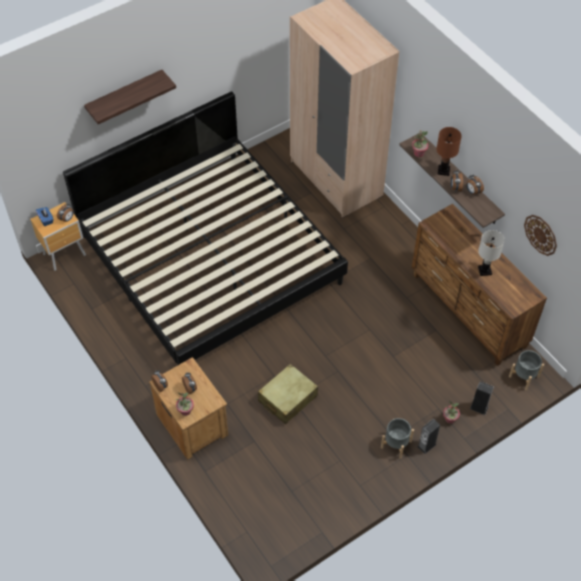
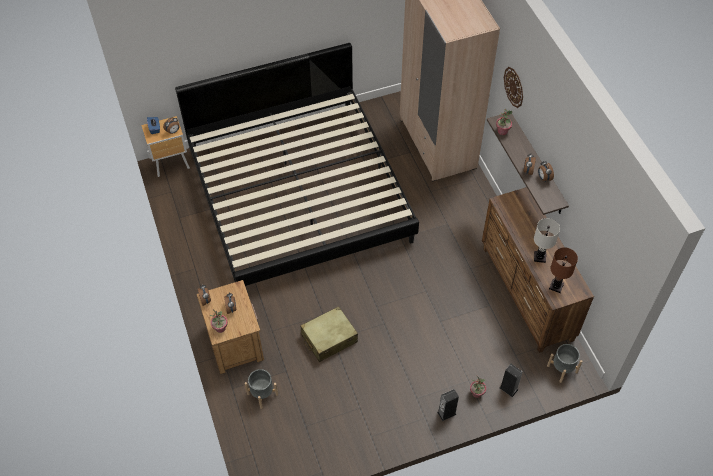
camera: 15 degrees right, 0 degrees up
(125, 95) = (241, 27): shelf -> none
(396, 444) = (417, 405): grey planter -> grey planter (262, 394)
(444, 170) = (521, 152): brown table lamp -> brown table lamp (556, 286)
(541, 234) = (595, 232): wall clock -> wall clock (514, 87)

